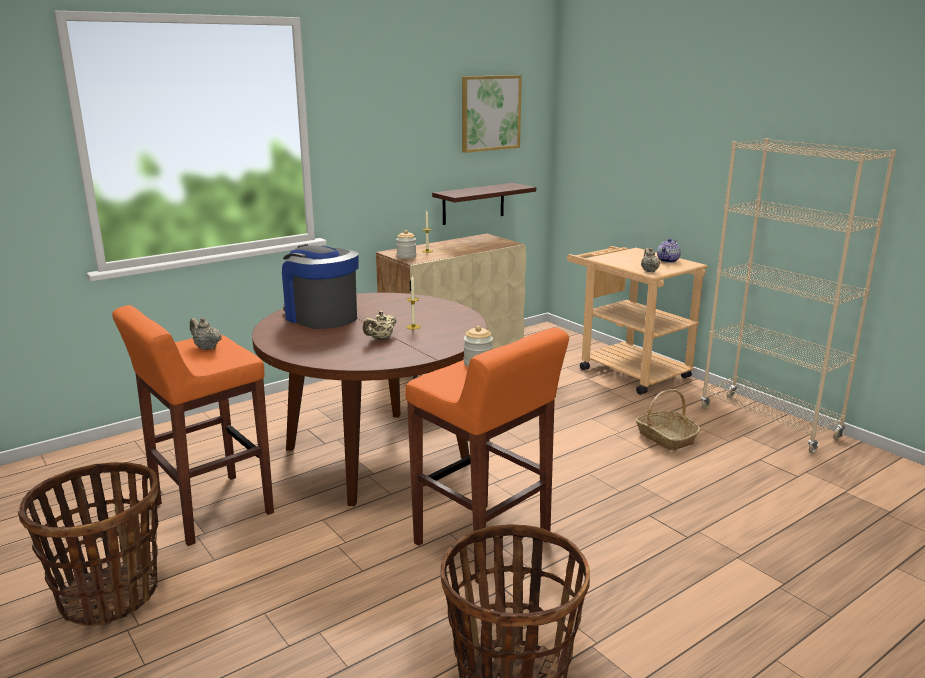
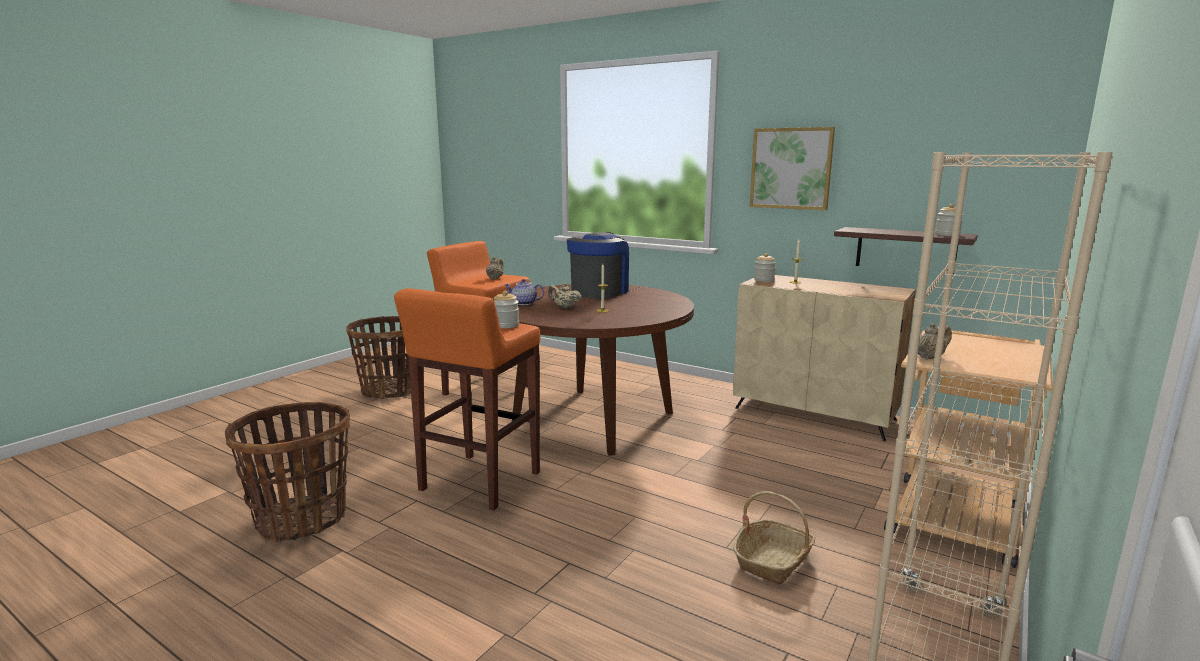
camera: 70 degrees right, 5 degrees down
(490, 113) = (947, 142): picture -> picture (791, 168)
(510, 186) = (947, 235): none -> jar
(668, 261) = (1011, 364): teapot -> teapot (524, 303)

